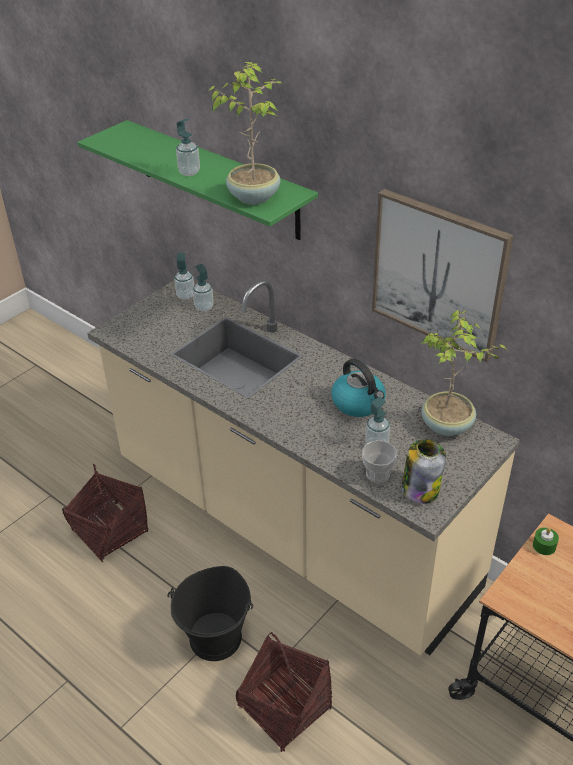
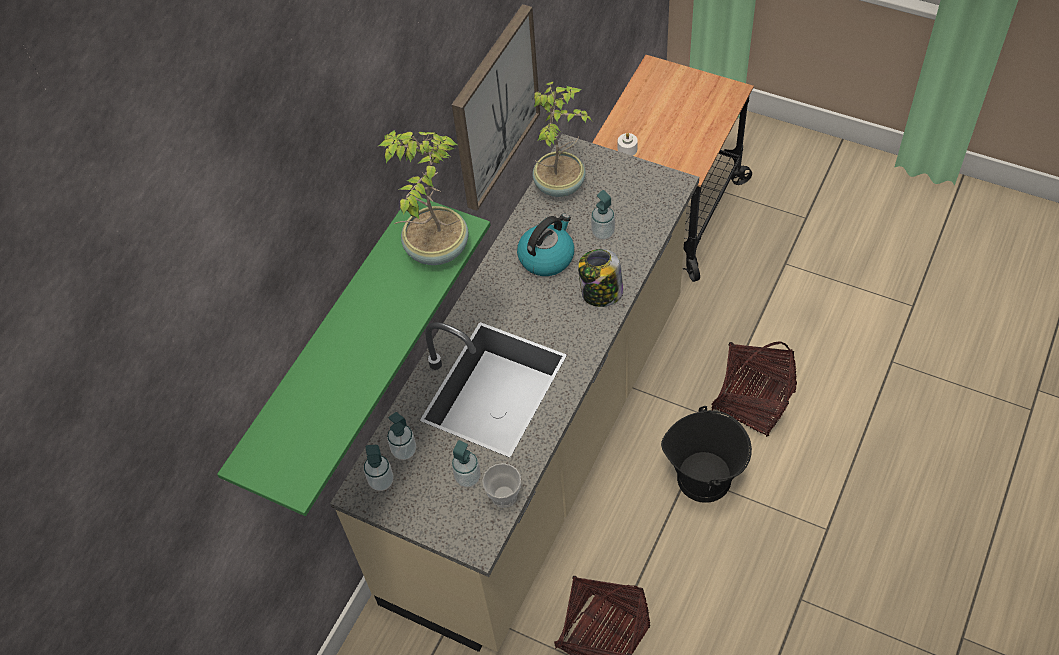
camera: 100 degrees left, 15 degrees up
(189, 172) = (384, 334): soap dispenser -> soap dispenser (468, 477)
(378, 474) = (642, 225): cup -> cup (504, 496)
(420, 488) = (649, 193): jar -> jar (601, 293)
(544, 546) = (627, 149): green candle -> white candle

